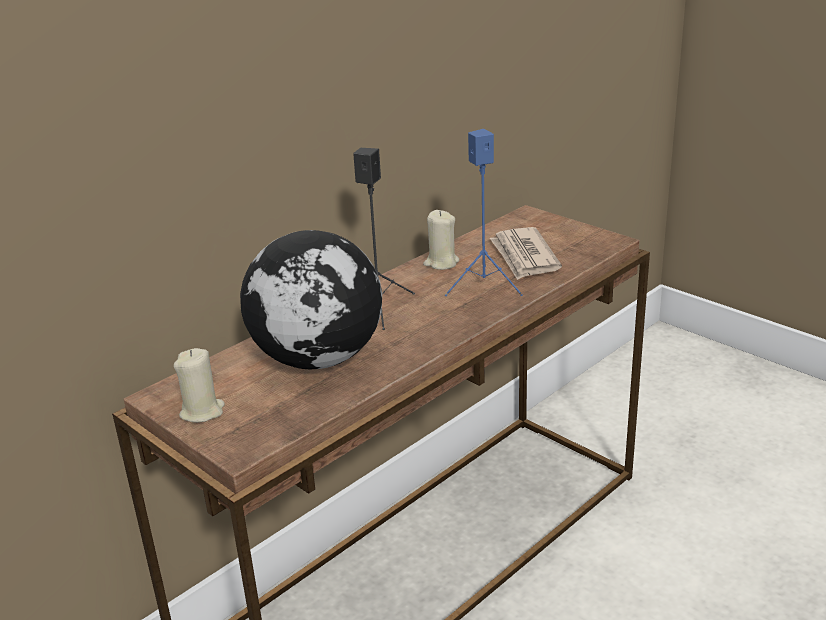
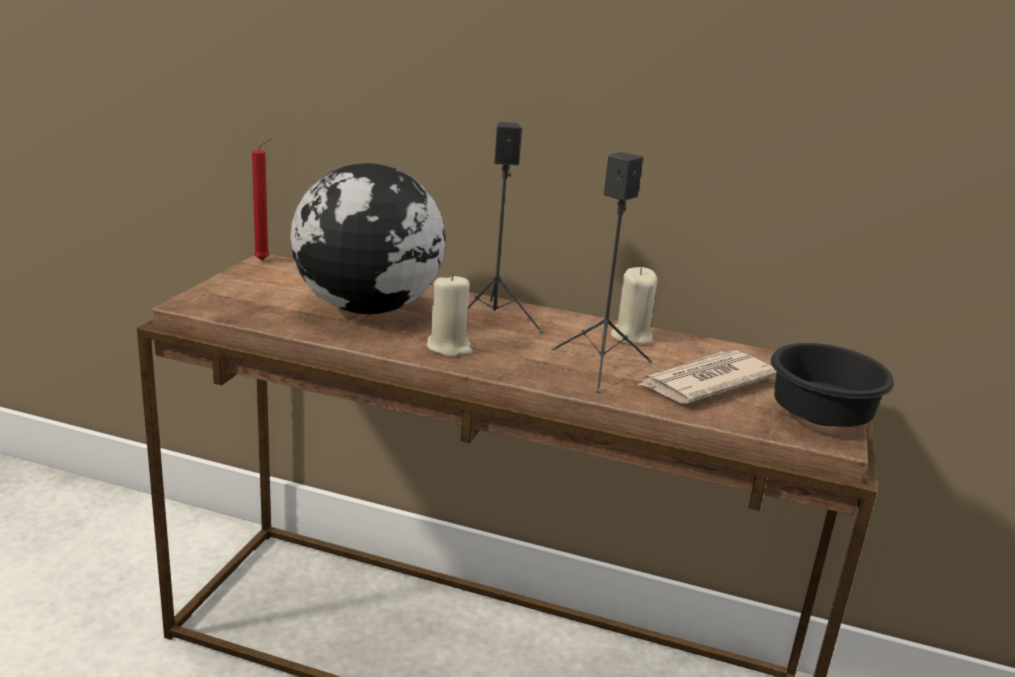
camera: 60 degrees right, 5 degrees down
(153, 397) = (264, 260): none -> red candle
(202, 411) = (248, 280): beige candle -> beige candle (449, 347)
(483, 285) = (601, 366): blue speaker -> black speaker
(587, 235) = (824, 418): none -> black bowl

